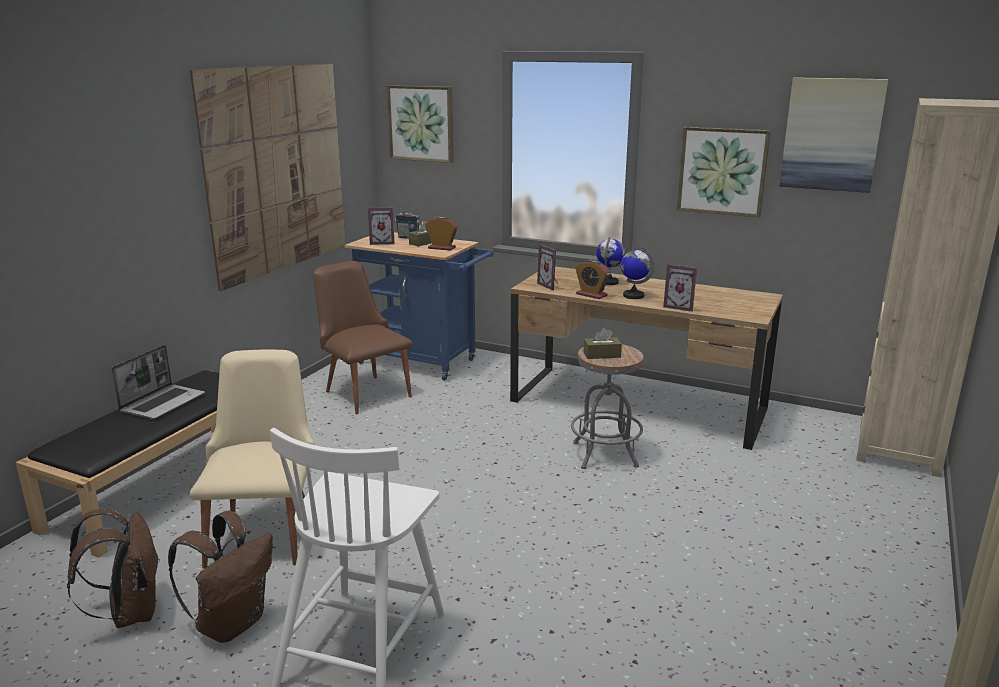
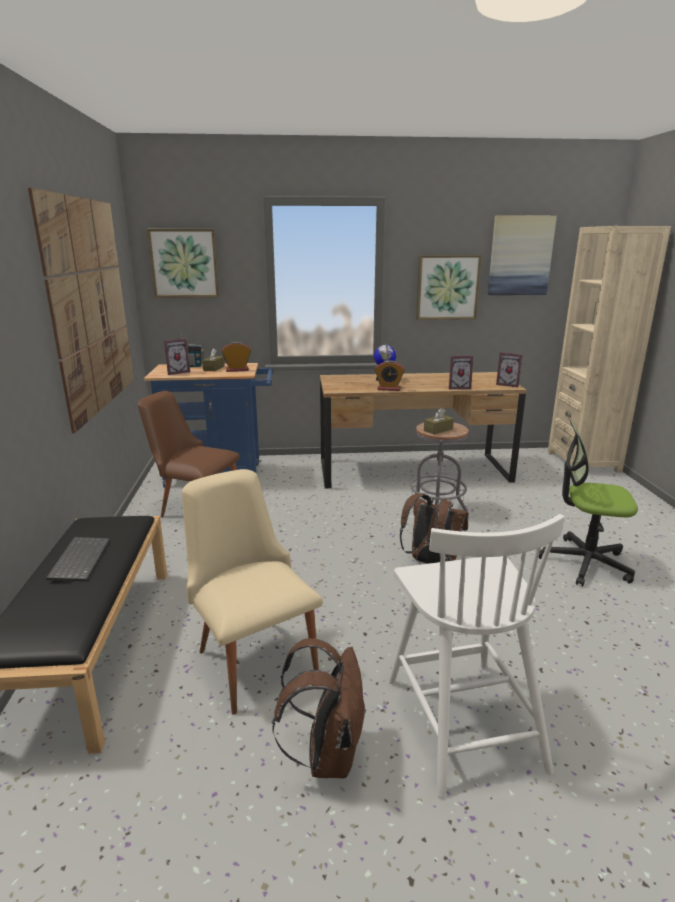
camera: 30 degrees left, 0 degrees up
(130, 613) = (210, 794): brown backpack -> brown backpack (430, 562)
(163, 403) = (79, 560): laptop -> keyboard
(551, 285) = (349, 387): picture frame -> picture frame (508, 384)
(633, 295) = (416, 385): globe -> none
(703, 563) = (584, 562): none -> office chair

